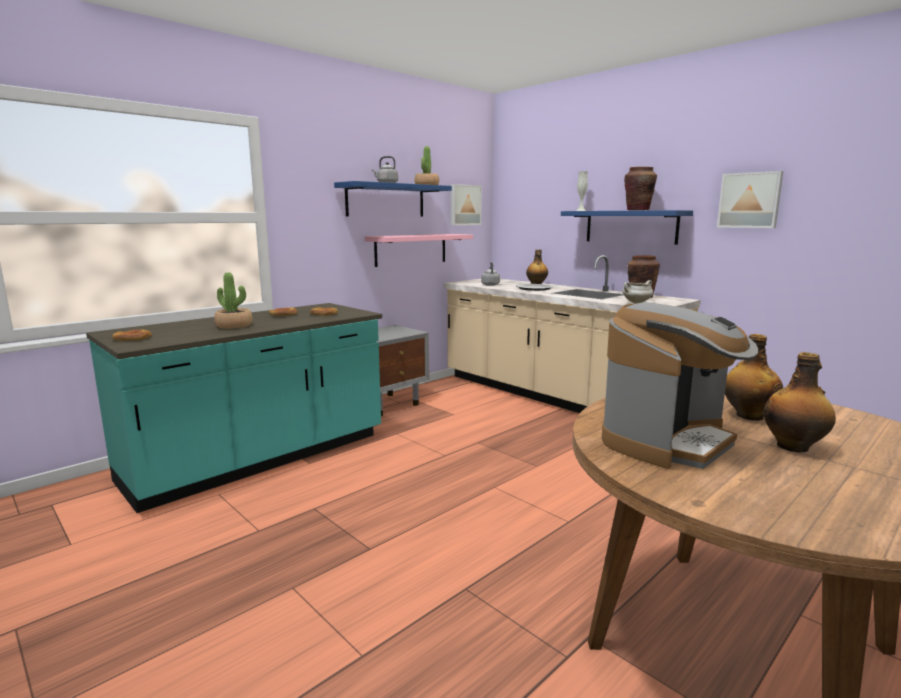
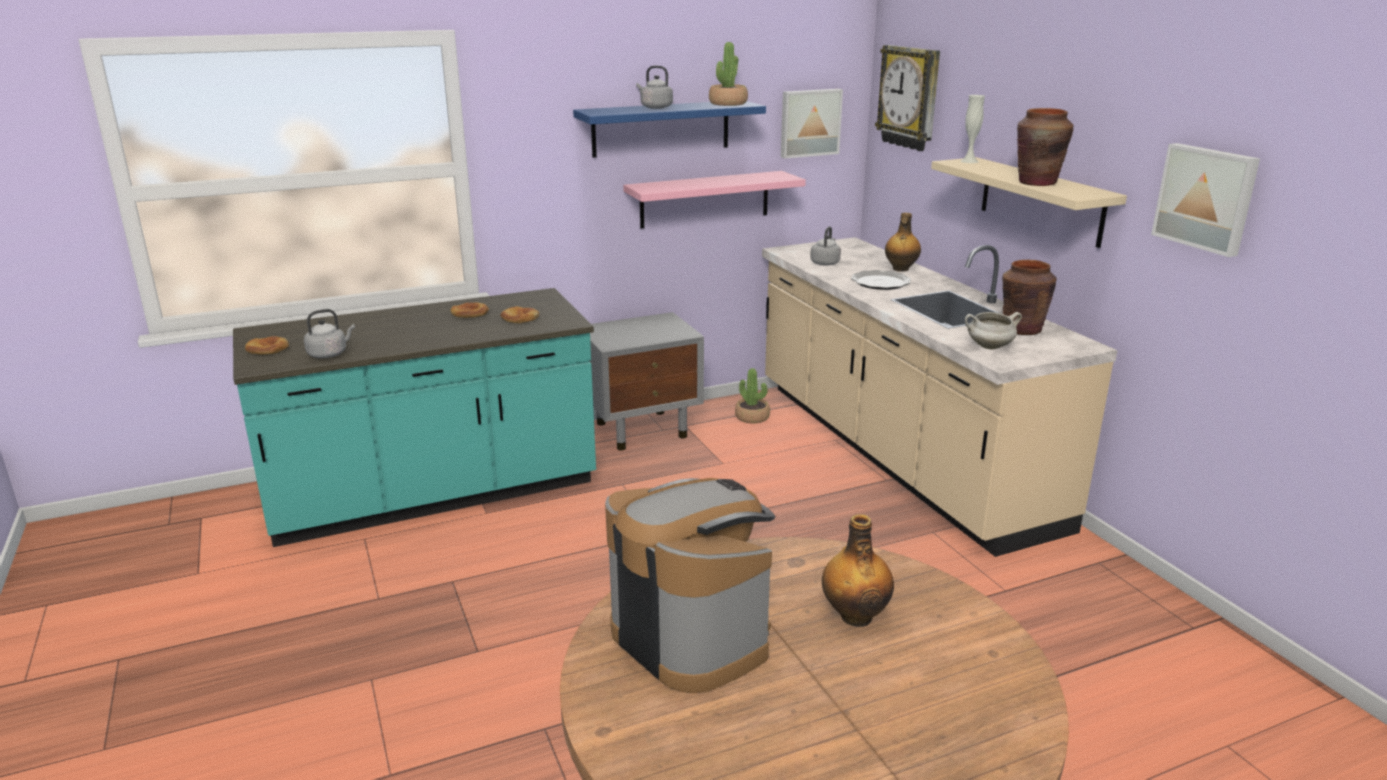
camera: 20 degrees right, 10 degrees up
(192, 336) = (329, 354): none -> grey kettle
(234, 325) = (392, 334): potted plant -> potted plant (752, 417)
(525, 186) = (910, 97): none -> wall clock
(630, 227) = (1041, 201): blue shelf -> beige shelf
(668, 442) = (691, 637): coffee machine -> coffee machine turned 105 degrees counterclockwise
(794, 446) = (832, 680): bottle -> none

